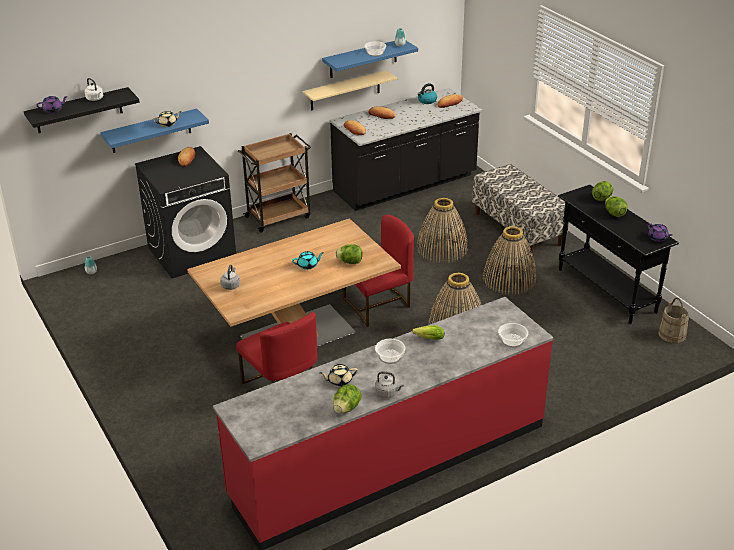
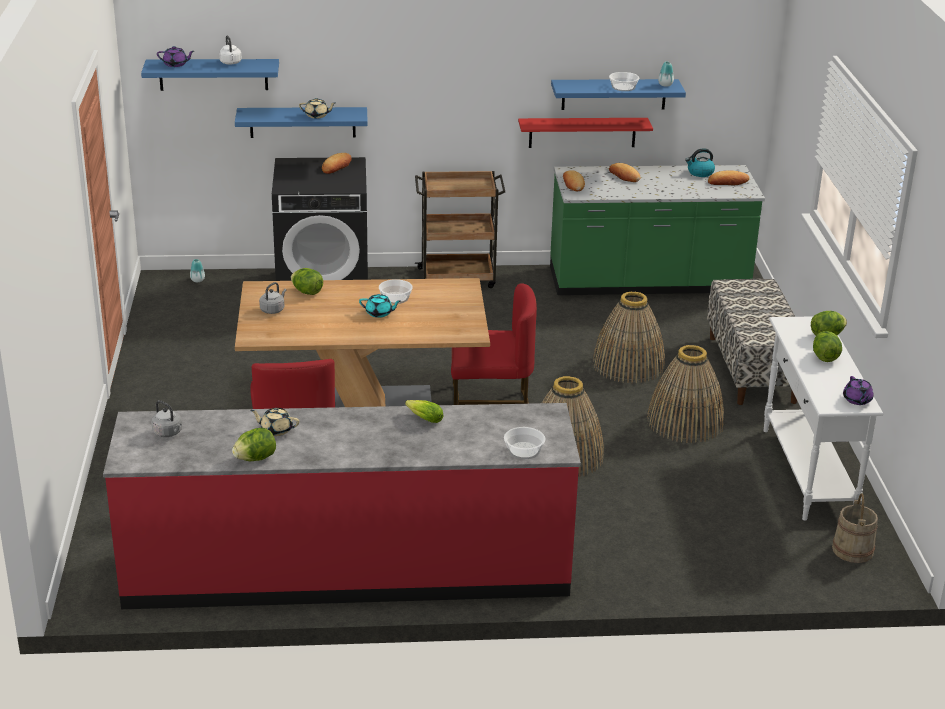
camera: 25 degrees right, 5 degrees down
(79, 110) = (213, 74): black shelf -> blue shelf
(345, 90) = (582, 132): beige shelf -> red shelf
(350, 262) = (432, 323): lettuce -> lettuce (307, 292)
(387, 393) = (317, 458): grey kettle -> grey kettle (168, 433)
(390, 356) = (359, 423): bowl -> bowl (395, 298)
(405, 185) = (648, 282): black counter -> green counter
(606, 291) = (807, 473): black console table -> white console table

